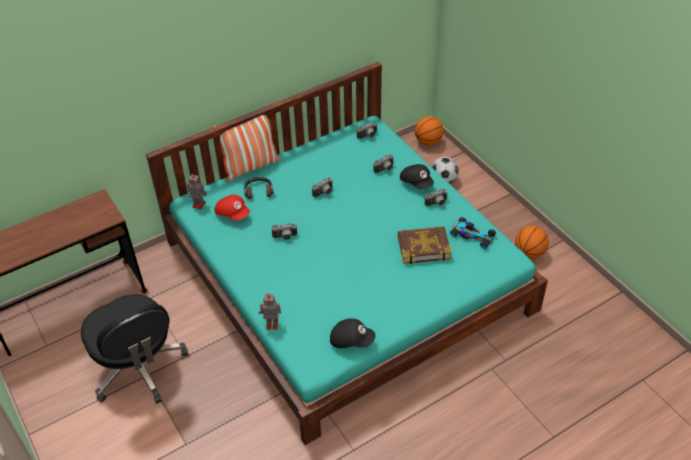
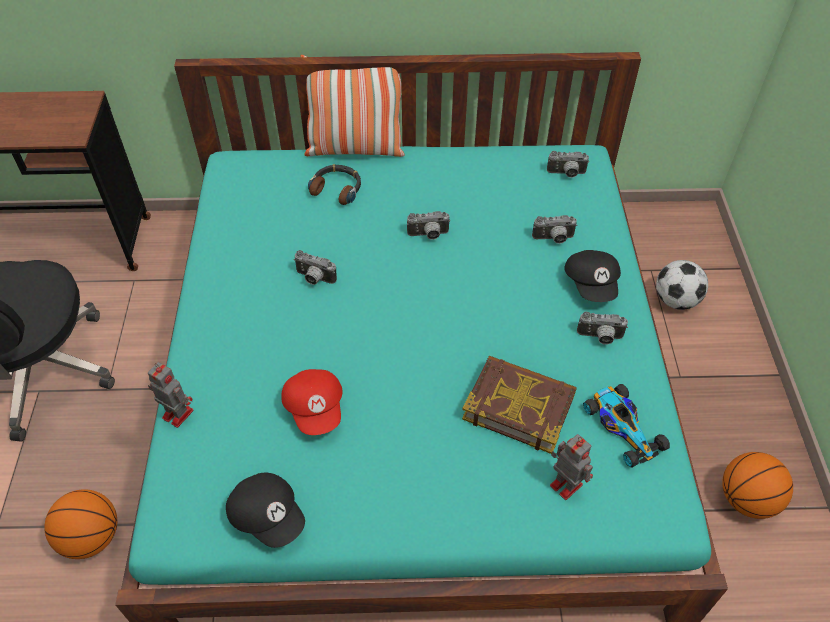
camera: 30 degrees right, 5 degrees up
(198, 204) = (239, 172): toy robot -> toy robot (565, 483)
(233, 213) = (273, 207): red cap -> red cap (316, 408)
(428, 142) = (691, 227): basketball -> basketball (91, 537)

